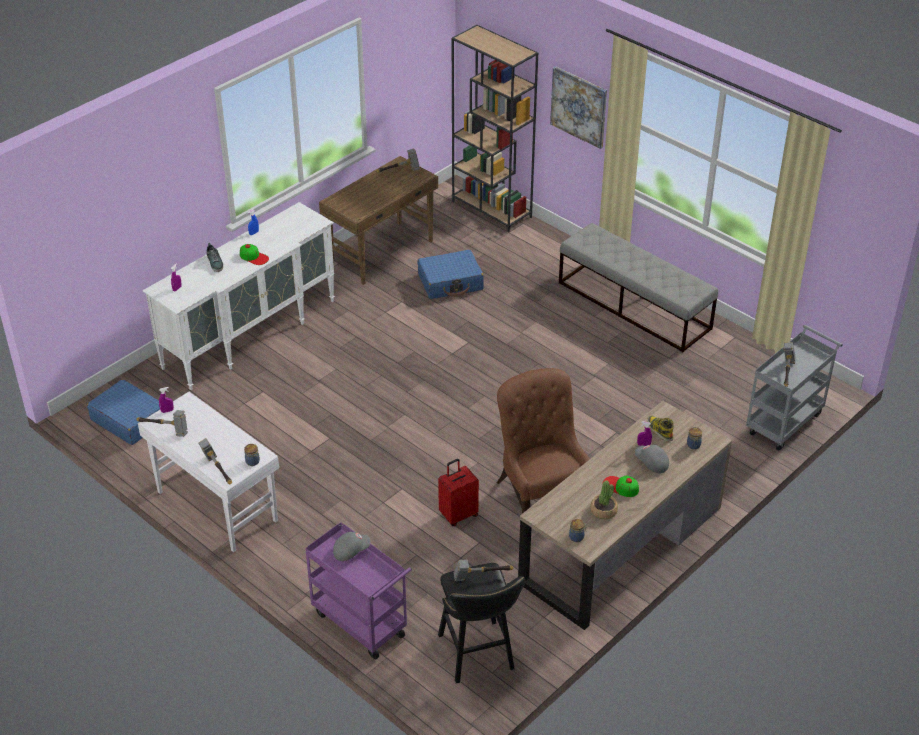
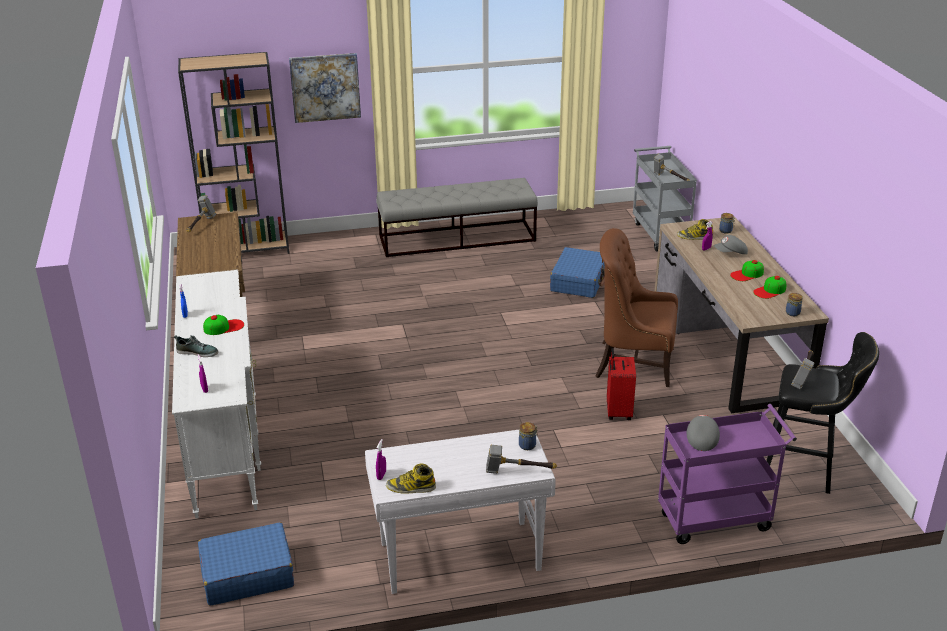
camera: 55 degrees left, 10 degrees down
(164, 429) = (411, 488): hammer -> boot
(450, 282) = (312, 303): blue suitcase -> blue suitcase (579, 281)
(603, 511) = (770, 291): potted plant -> cap

